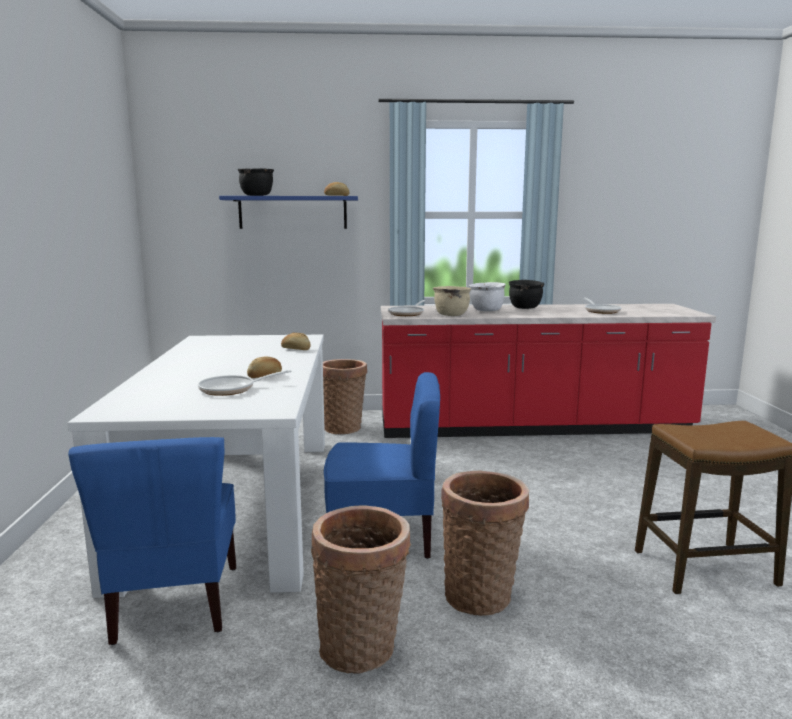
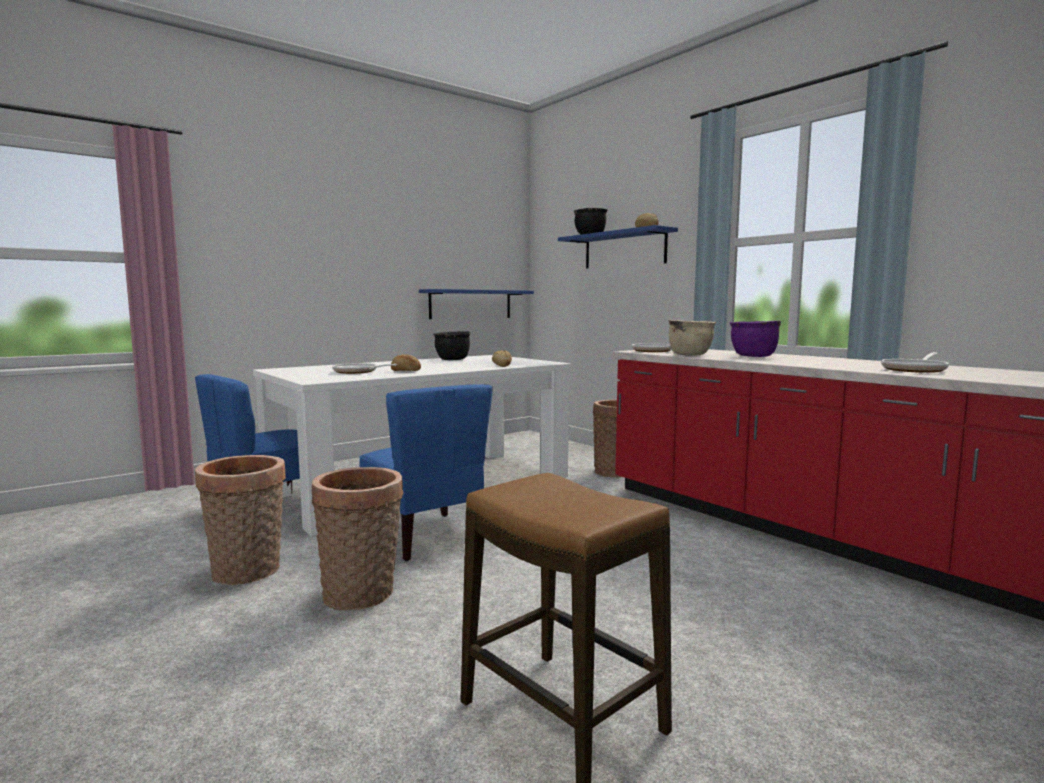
camera: 55 degrees right, 5 degrees down
(111, 275) = (470, 304): none -> blue shelf
(486, 310) = (753, 356): white cooking pot -> purple cooking pot
(525, 308) = (821, 359): black cooking pot -> black cooking pot (452, 360)

